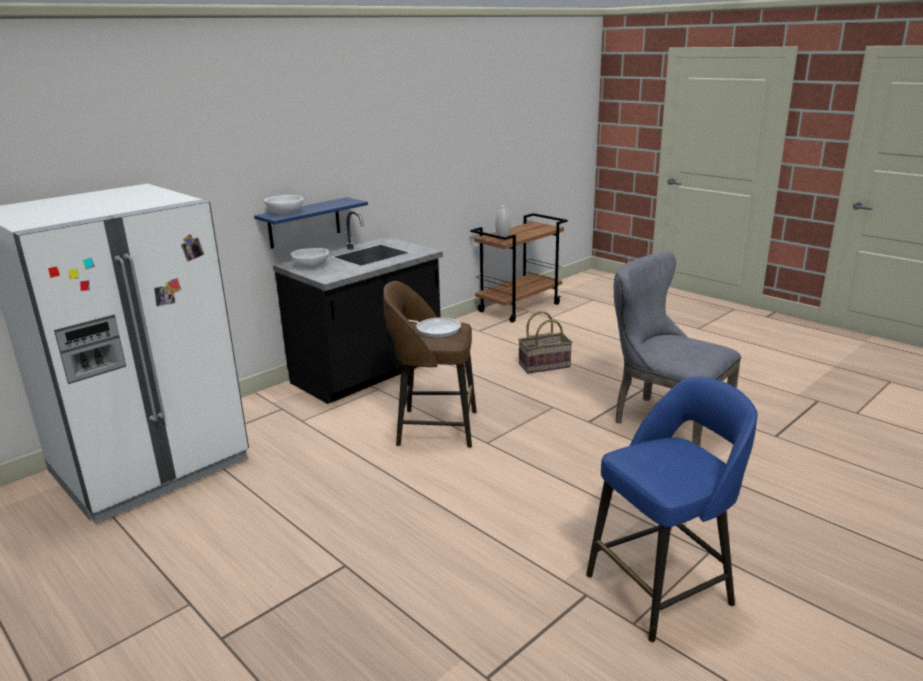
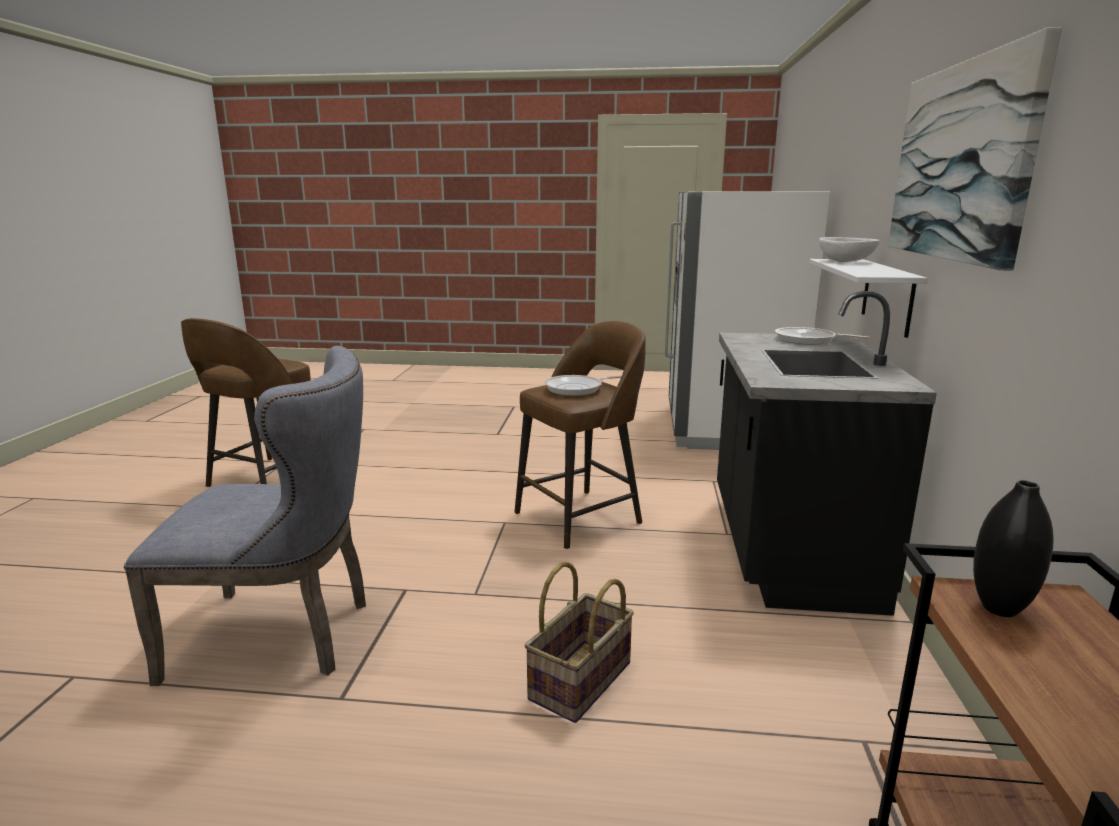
camera: 140 degrees right, 5 degrees down
(304, 223) = (887, 296): blue shelf -> white shelf
(311, 266) = (808, 340): white bowl -> frying pan
(355, 139) = (961, 162): none -> picture
(503, 239) = (999, 608): white vase -> black vase
(662, 588) = (265, 479): blue stool -> brown stool

